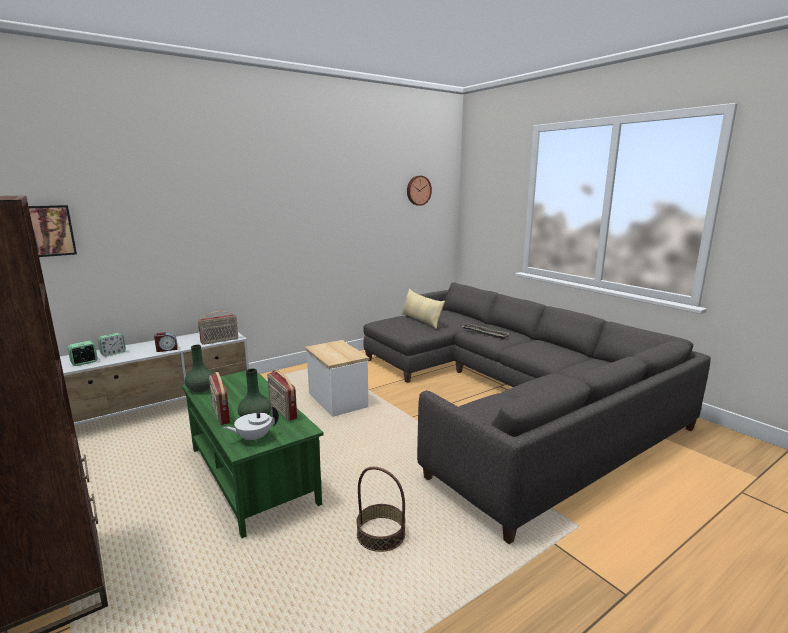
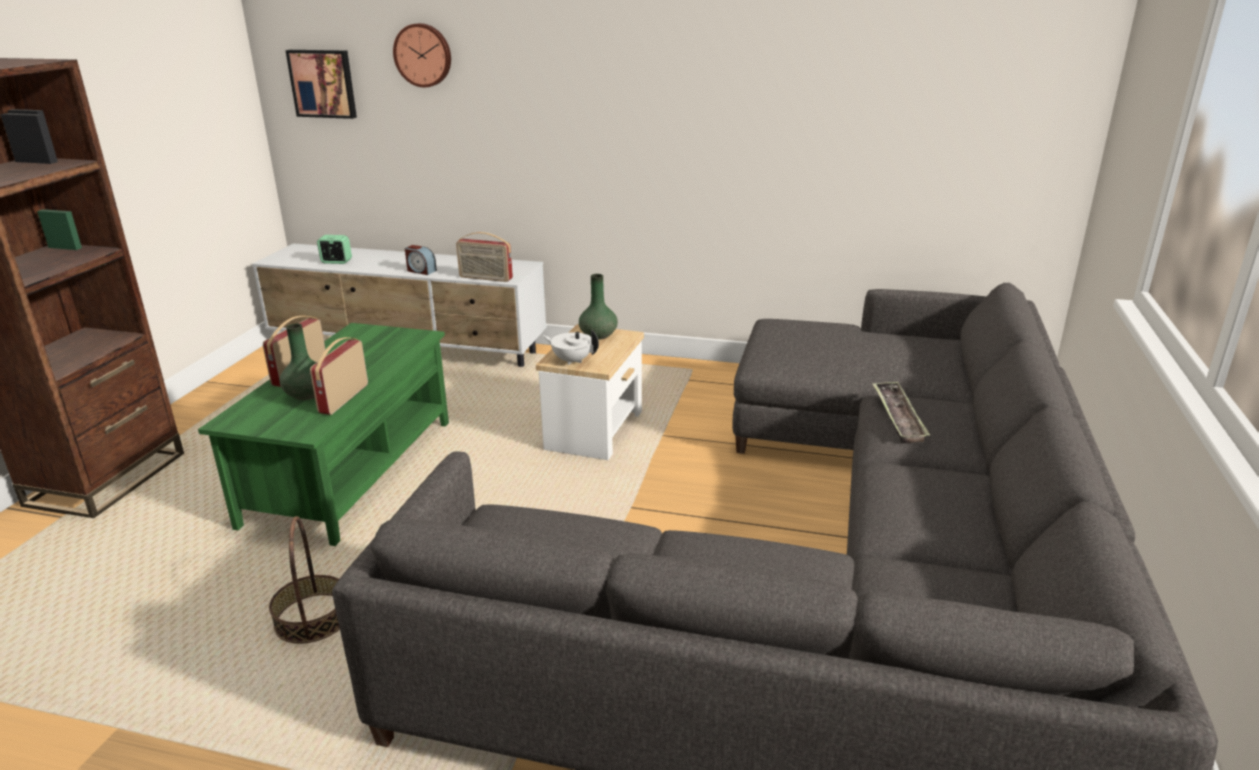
camera: 50 degrees right, 10 degrees up
(113, 353) = (375, 259): alarm clock -> none
(201, 389) = (351, 335): green vase -> green vase (598, 335)
(254, 438) = (259, 415): white teapot -> white teapot (572, 360)
(418, 190) = (976, 46): wall clock -> wall clock (423, 55)
(421, 320) = (848, 345): beige pillow -> none

